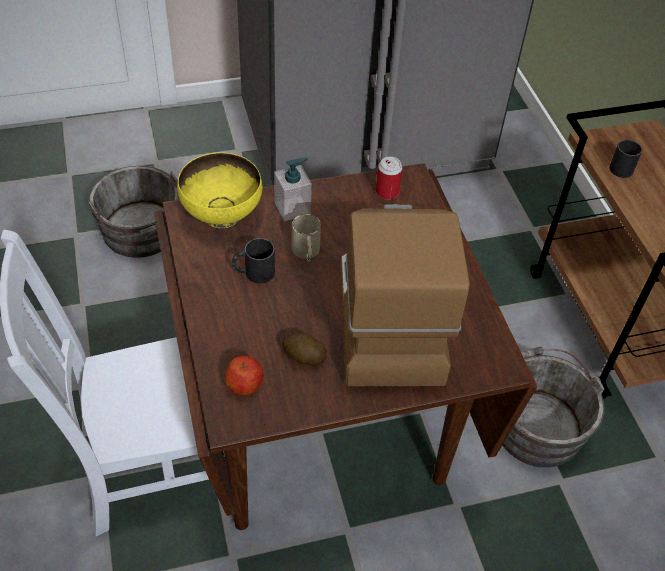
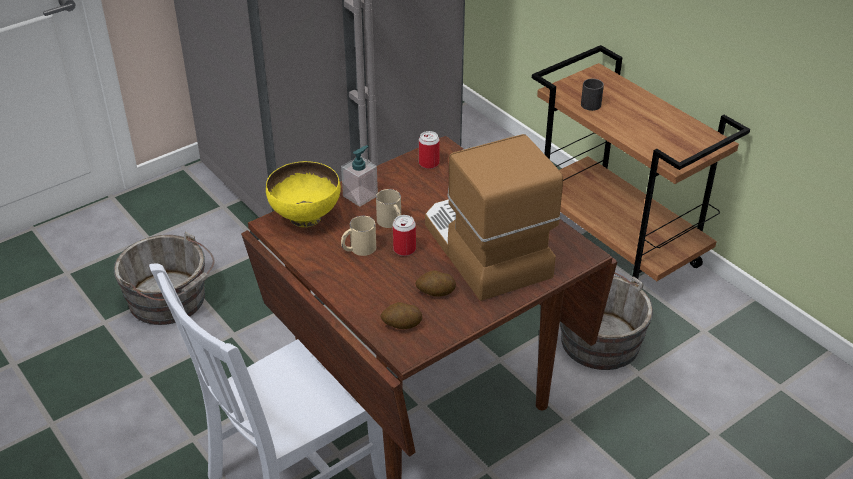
camera: 20 degrees left, 10 degrees down
(245, 384) = (401, 325): apple -> potato
(253, 272) = (358, 249): black mug -> beige mug
(301, 290) = (404, 249): none -> can

